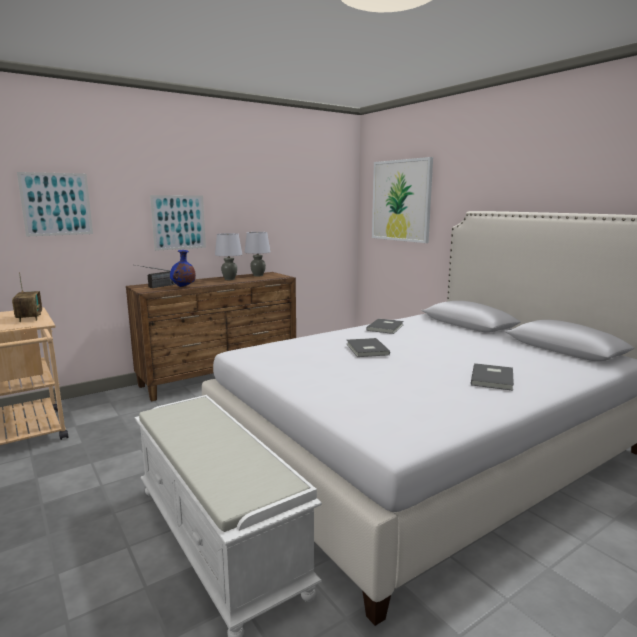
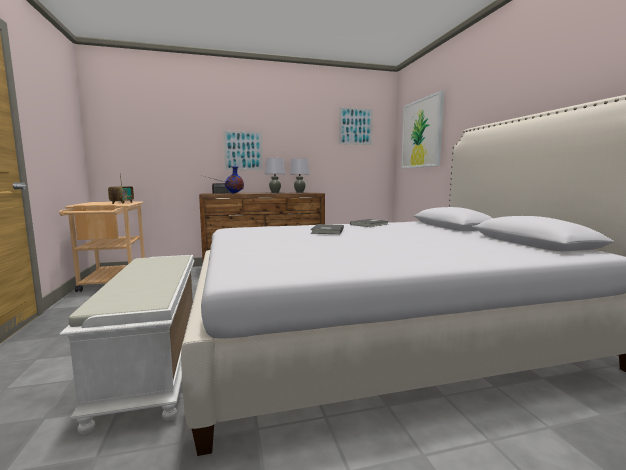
camera: 20 degrees right, 5 degrees down
(56, 204) = (159, 134): picture -> picture (355, 126)
(493, 378) = (415, 251): grey book -> none

